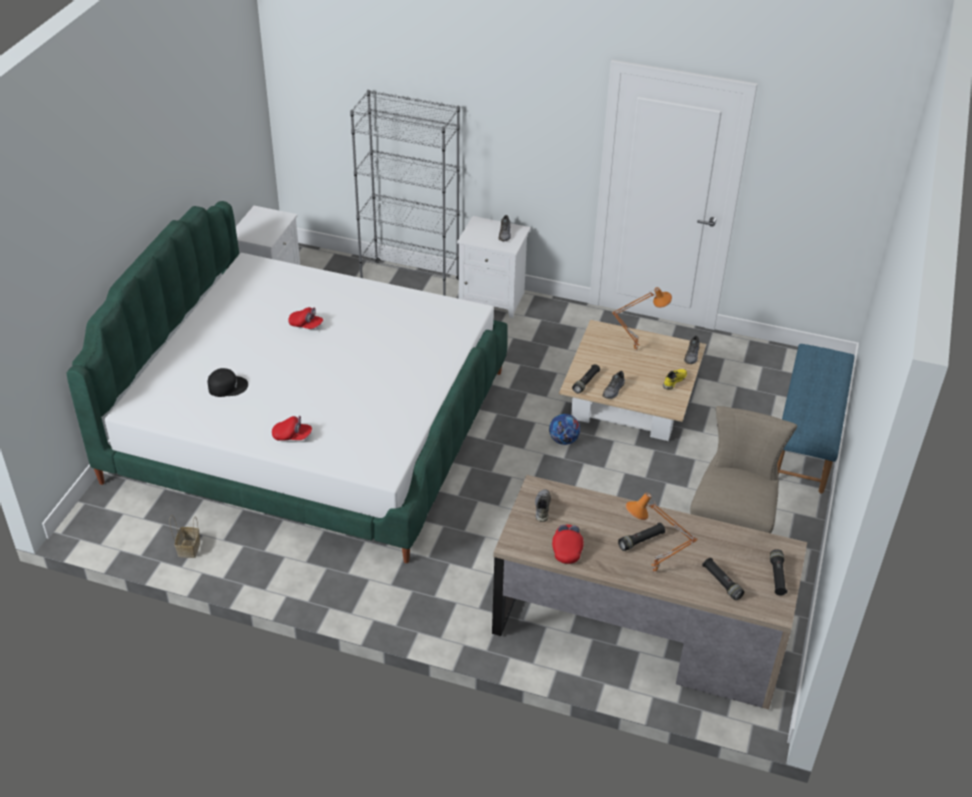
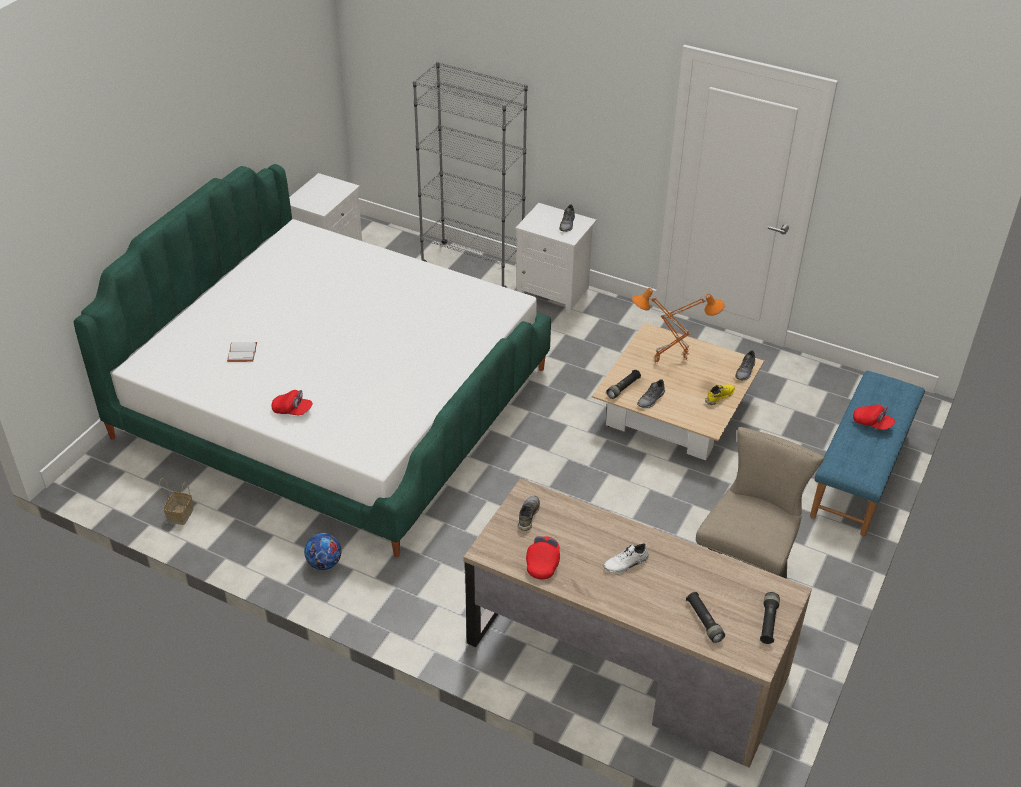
camera: 10 degrees right, 0 degrees up
(227, 386) = (241, 352): black cap -> white book
(306, 325) = (337, 298): red cap -> red cap (872, 424)
(563, 440) = (593, 447): football -> football (324, 563)
(641, 541) = (626, 564): black flashlight -> white shoe
(653, 574) = (630, 602): orange table lamp -> orange table lamp (655, 364)

